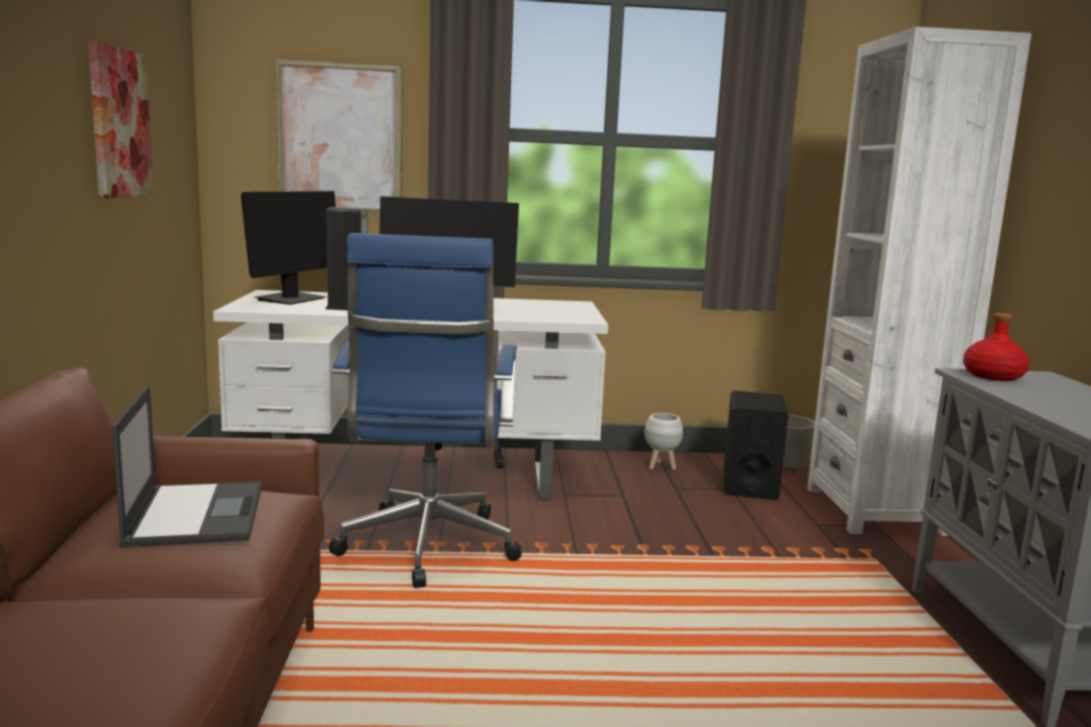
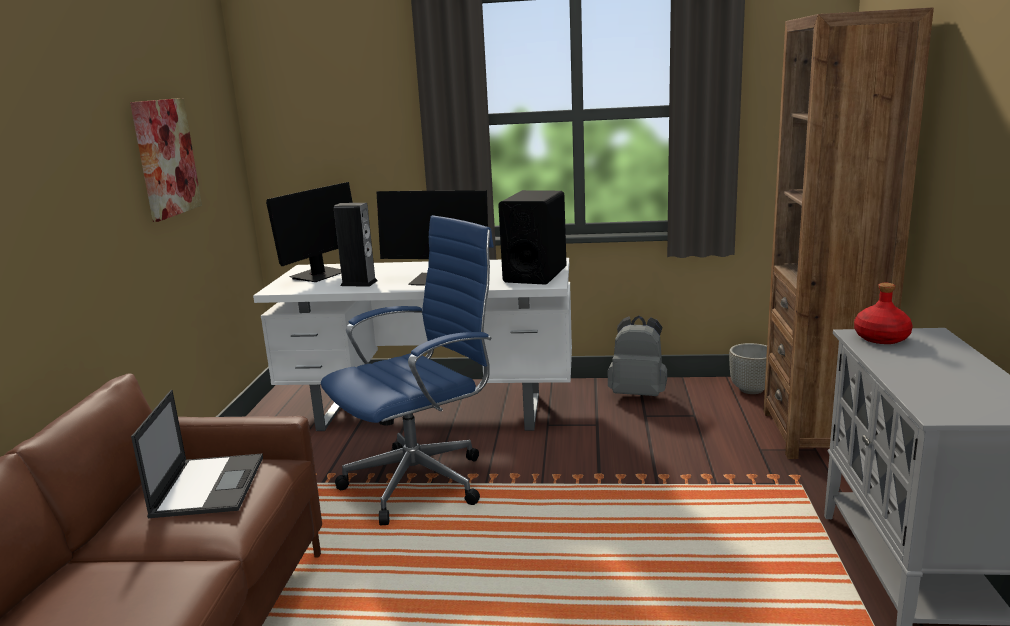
camera: 10 degrees right, 5 degrees up
(340, 138) = (352, 135): picture -> none
(427, 550) = (422, 481): blue office chair -> blue office chair turned 135 degrees counterclockwise
(661, 467) = (638, 394): white planter -> grey backpack
(749, 485) = (711, 410): black speaker -> black speaker (535, 275)
(876, 510) = (819, 434): white bookcase -> brown bookcase

